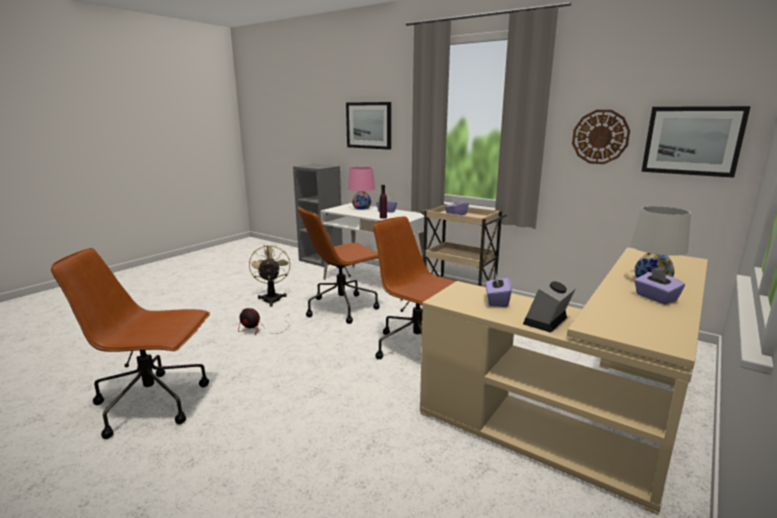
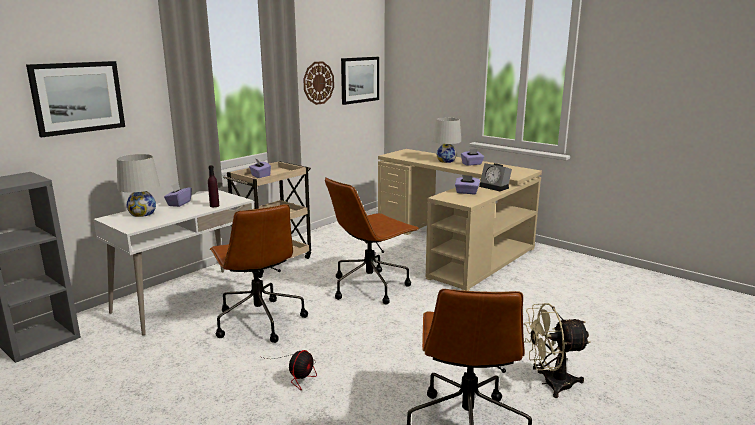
camera: 85 degrees left, 0 degrees up
(272, 298) = (189, 375): beige fan -> beige fan (550, 383)
(361, 208) = (142, 213): pink table lamp -> white table lamp

